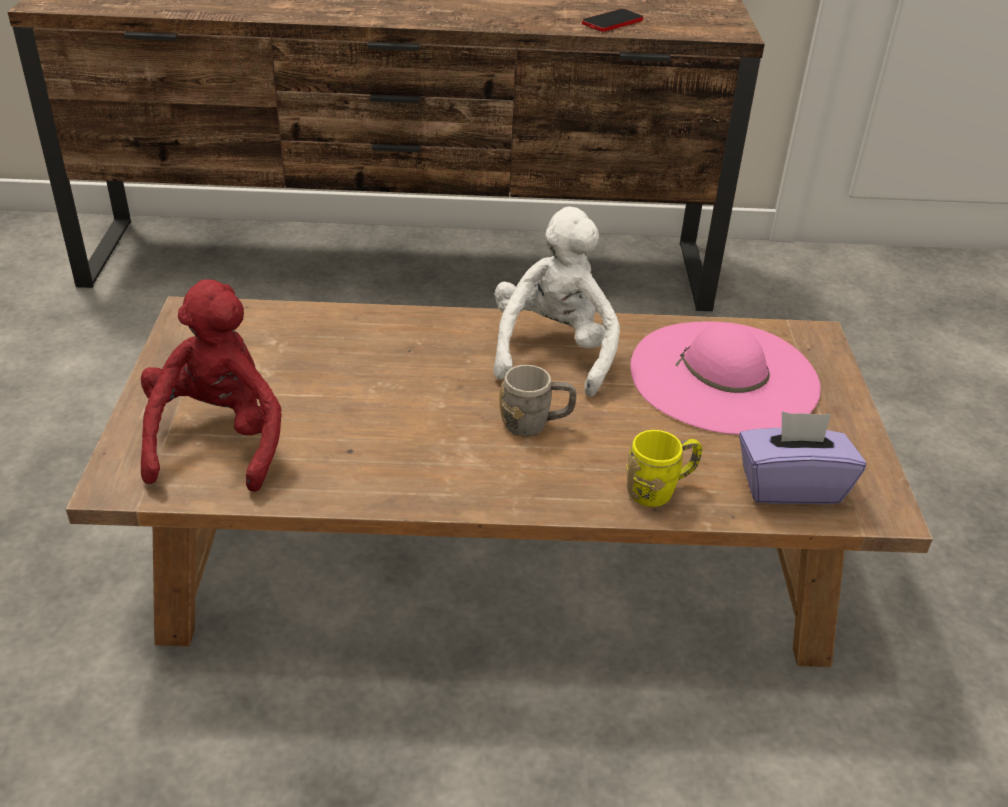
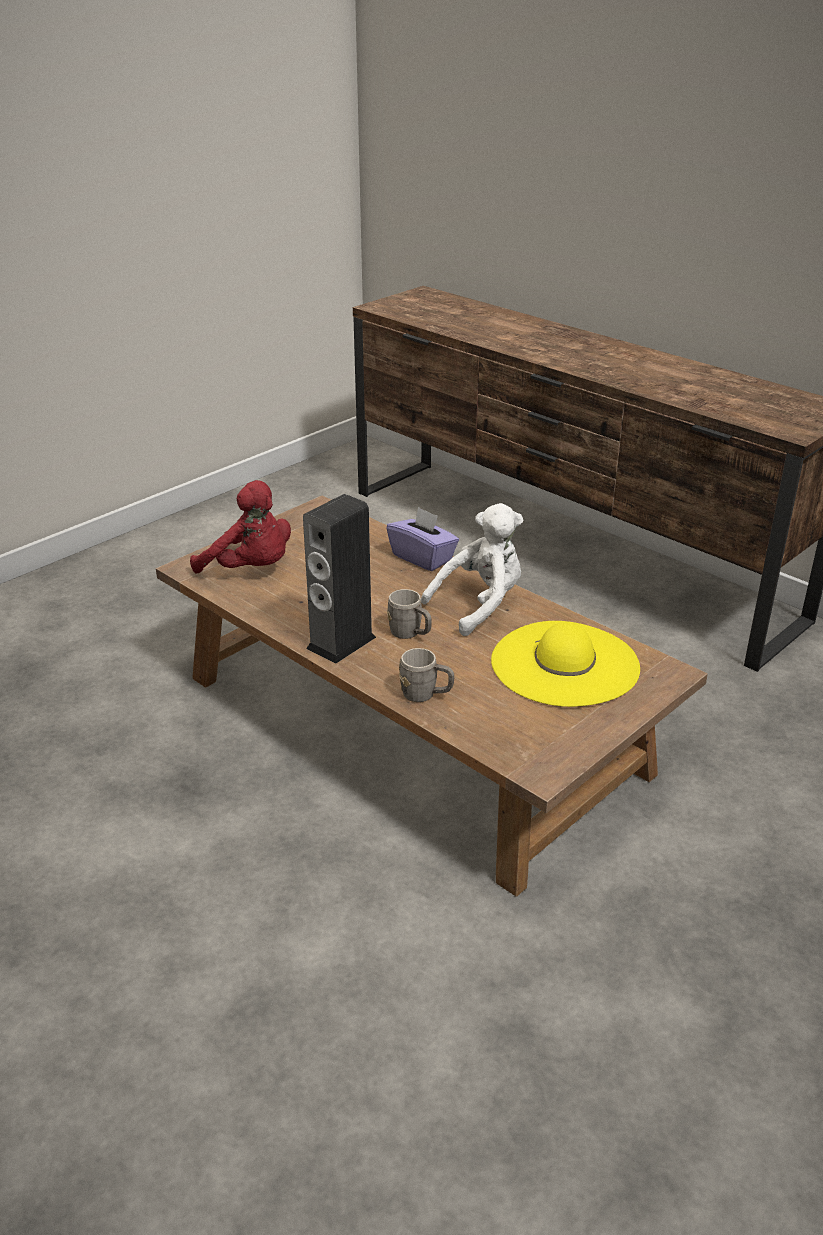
camera: 45 degrees right, 5 degrees down
(218, 440) = (251, 569): red plush toy -> red plush toy turned 75 degrees clockwise
(478, 478) = (341, 643): none -> speaker
(612, 22) = (710, 401): phone -> none
(659, 489) = (426, 695): yellow mug -> grey mug
(724, 376) = (565, 663): pink hat -> yellow hat
(790, 485) = (505, 732): purple tissue box -> purple tissue box (423, 558)

